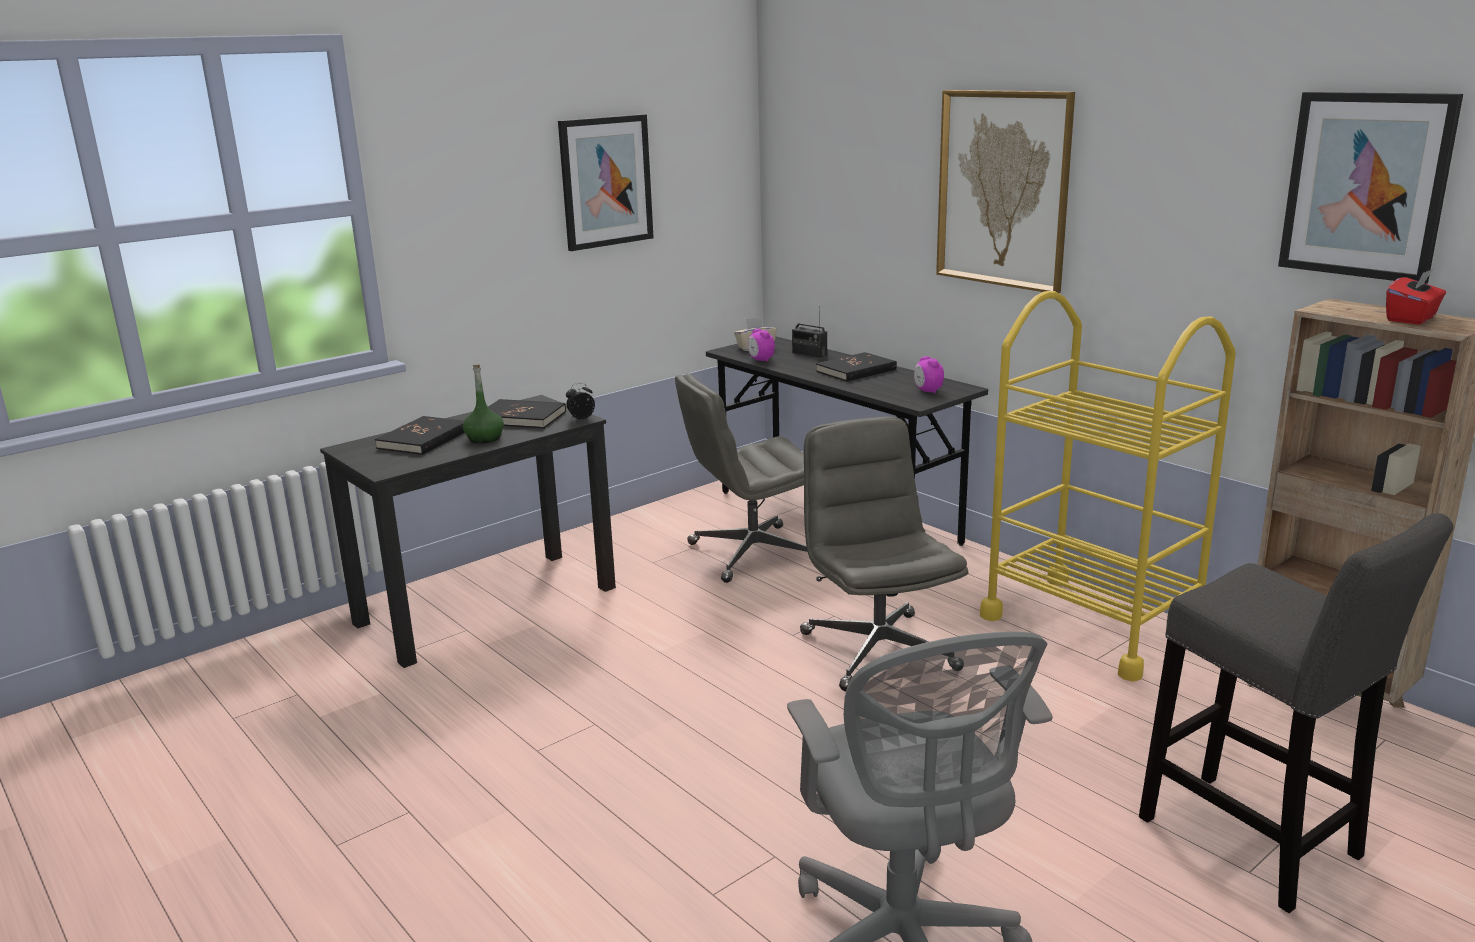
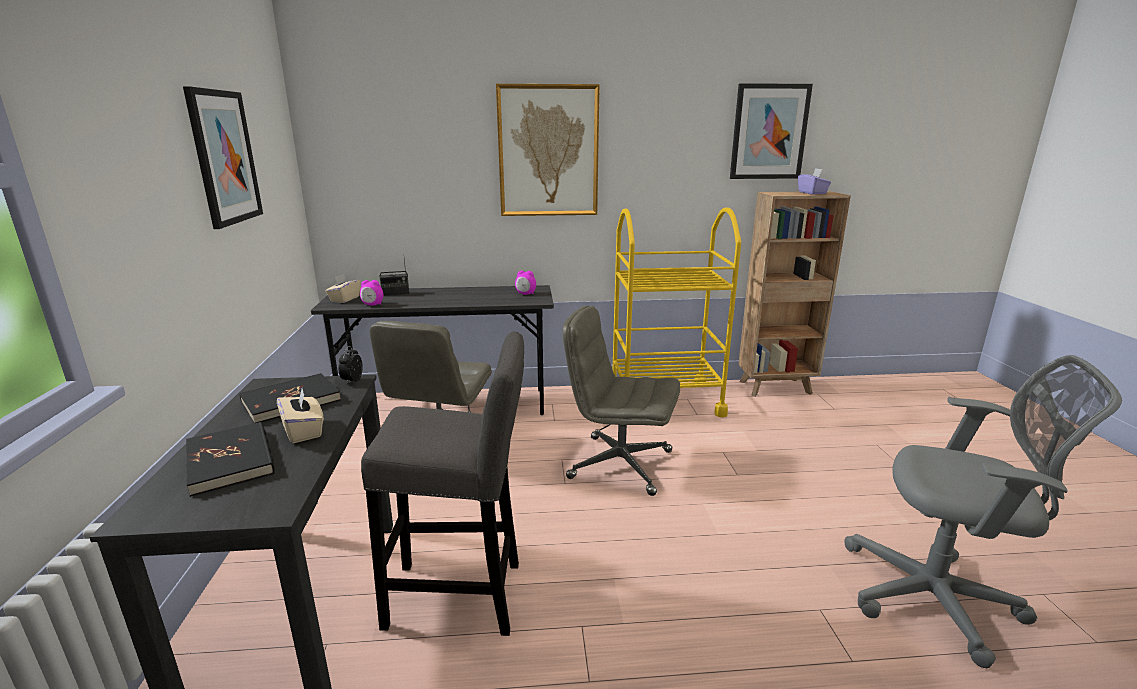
camera: 55 degrees left, 0 degrees up
(484, 438) = (304, 431): green bottle -> beige tissue box
(856, 370) = (454, 294): black book -> none
(1257, 844) = (881, 454): grey stool -> grey stool (462, 597)
(1412, 318) = (812, 193): red tissue box -> purple tissue box

